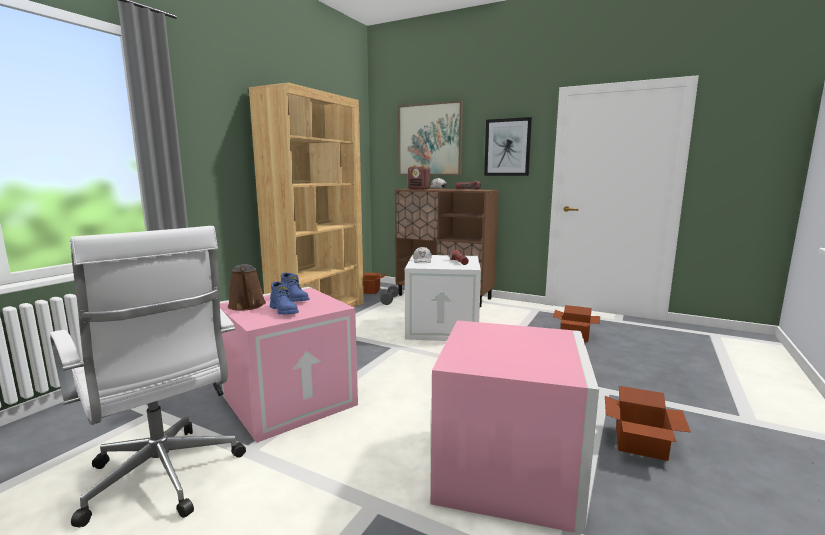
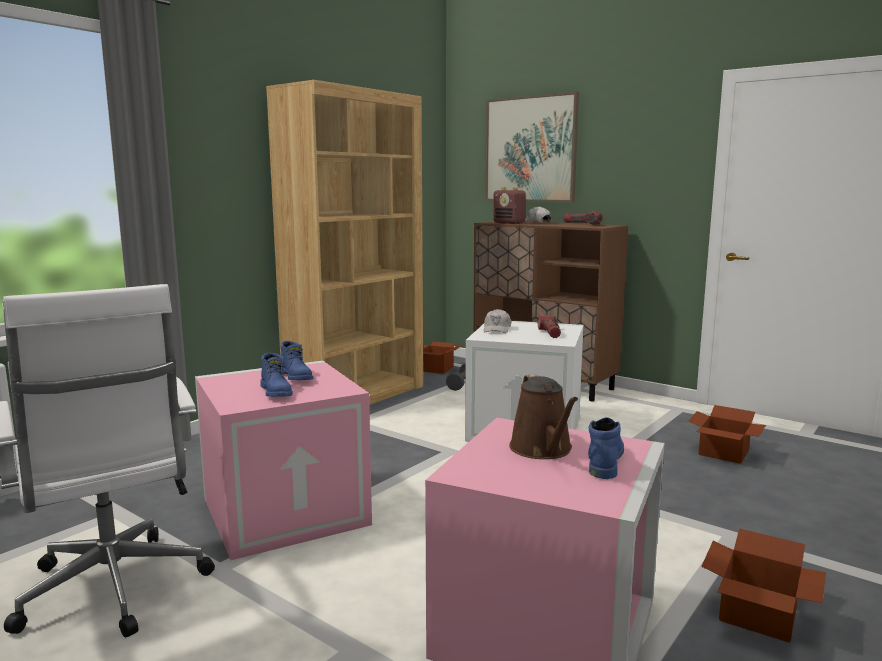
camera: 10 degrees right, 0 degrees up
(247, 306) = (233, 383): brown watering can -> brown watering can (543, 450)
(507, 147) = (643, 161): picture -> none
(549, 346) = (603, 461): none -> blue boot

